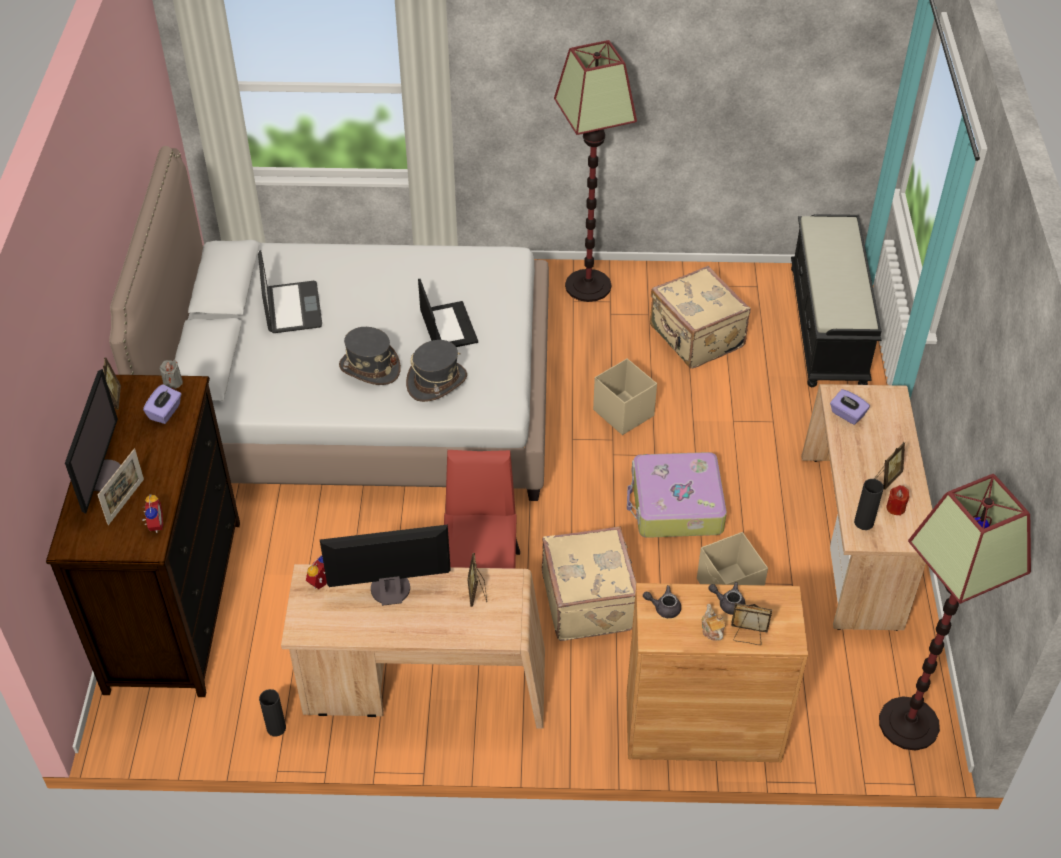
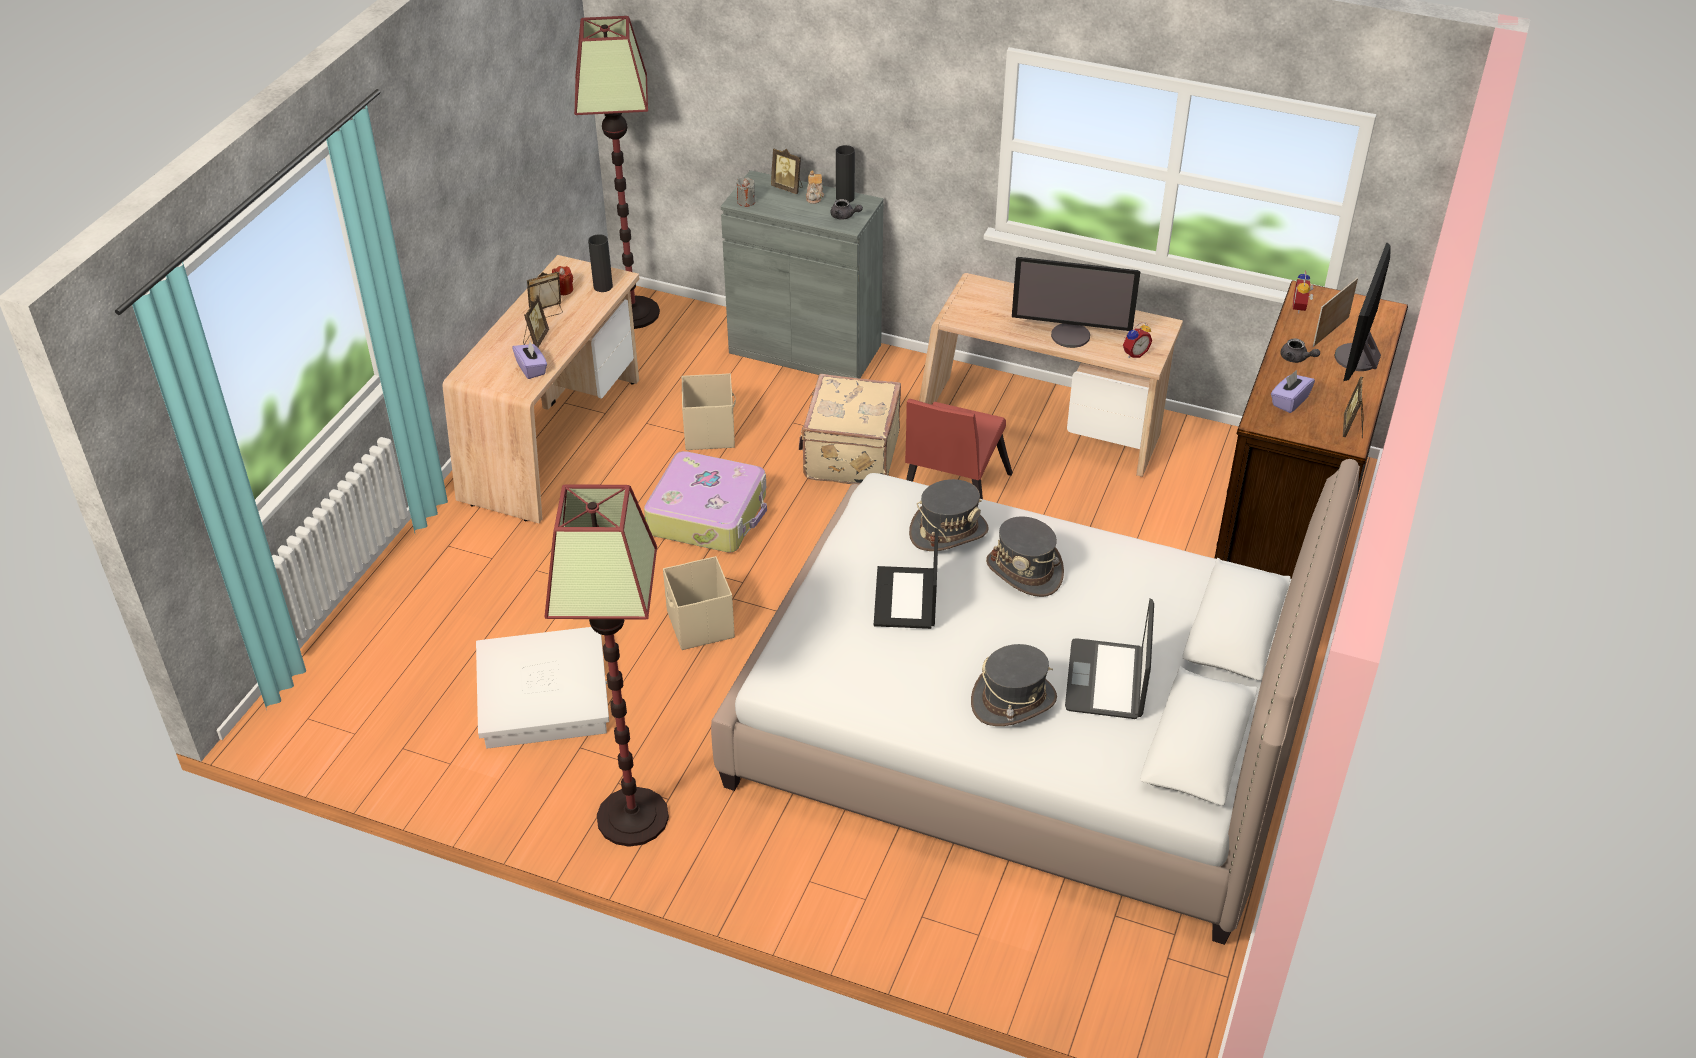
camera: 160 degrees left, 5 degrees down
(173, 382) = (1280, 430): grey candle -> grey candle (746, 201)
(276, 728) = (1187, 433): black vase -> black vase (845, 198)
(351, 281) = (1013, 701): none -> grey hat
(477, 593) = (990, 315): picture frame -> picture frame (535, 340)
(695, 338) = (544, 696): beige suitcase -> white storage box
(702, 727) = (805, 349): brown cabinet -> grey cabinet
(728, 603) = (789, 208): grey teapot -> grey teapot (1296, 359)
(829, 327) = (366, 663): black bench -> none

